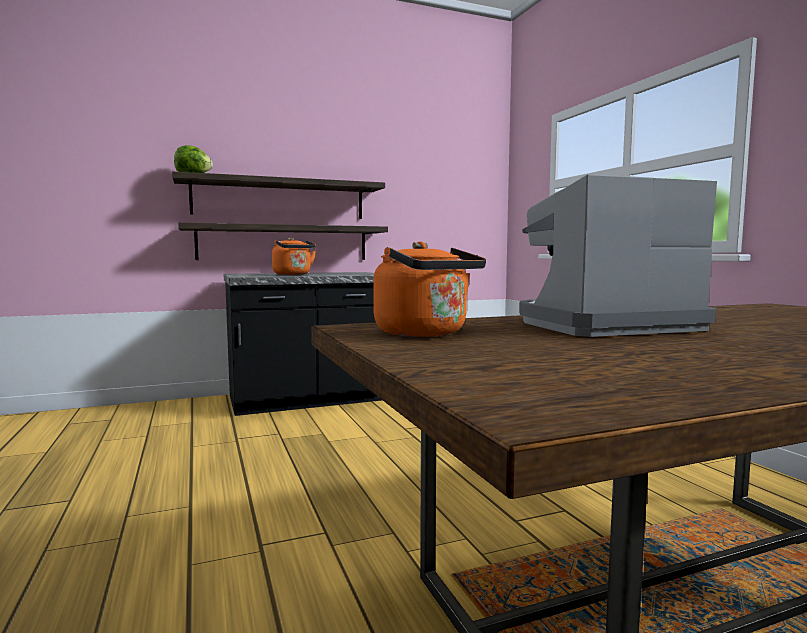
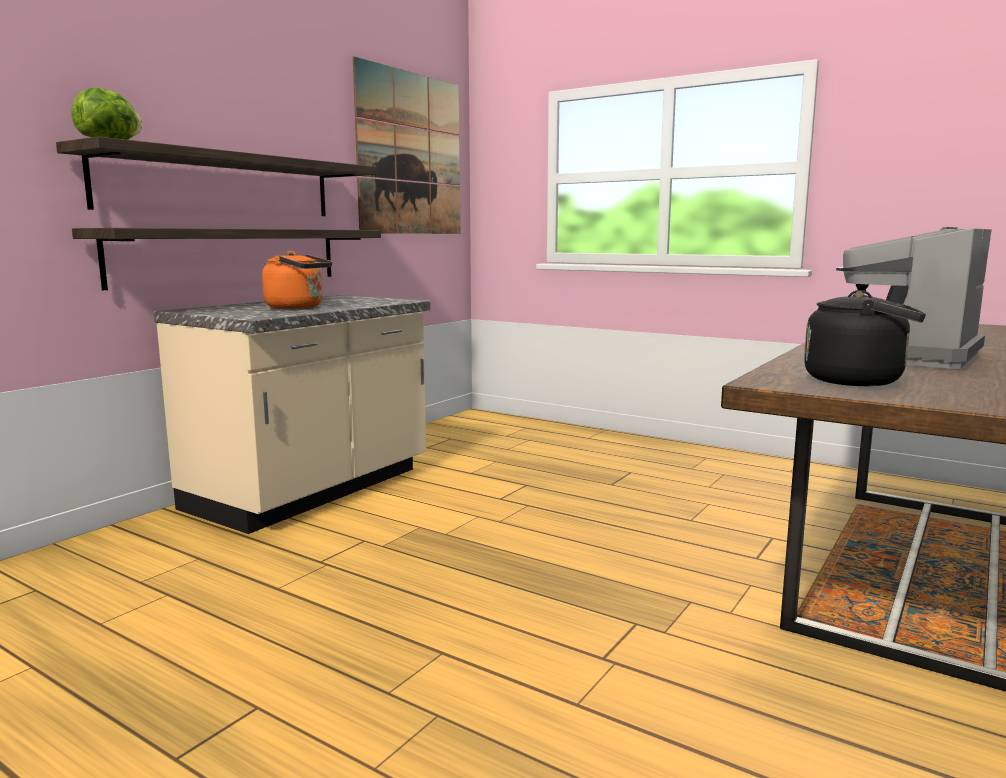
camera: 35 degrees left, 5 degrees up
(309, 400) = (312, 490): black counter -> beige counter
(425, 333) = (859, 381): orange kettle -> black kettle
(444, 174) = (410, 154): none -> picture

